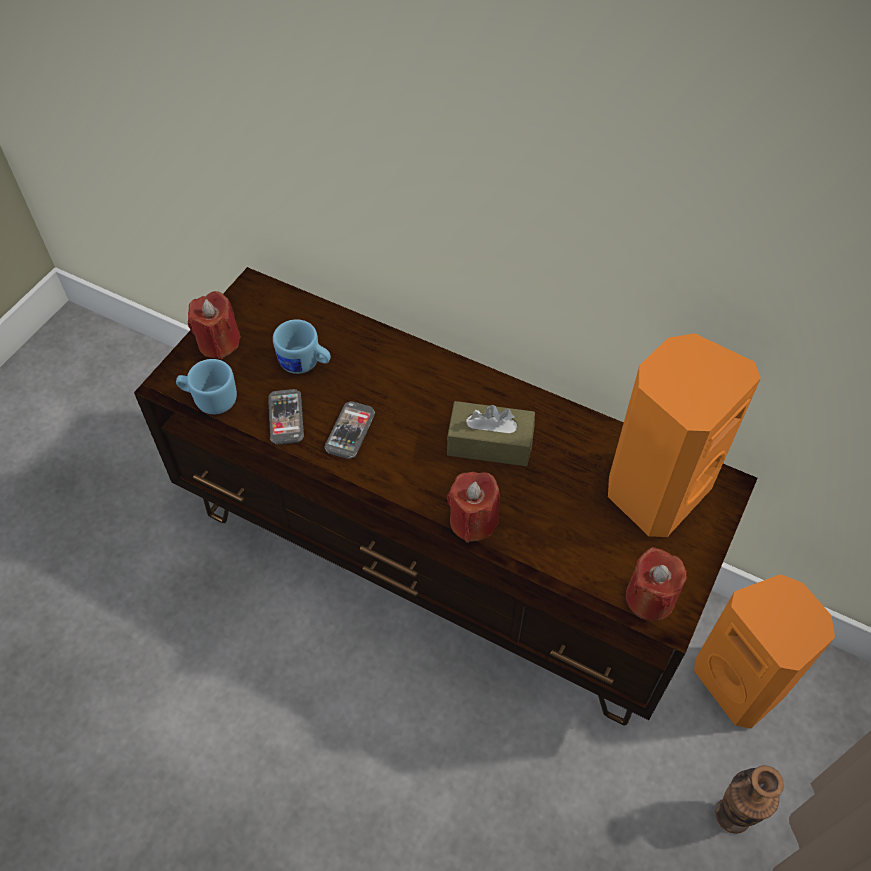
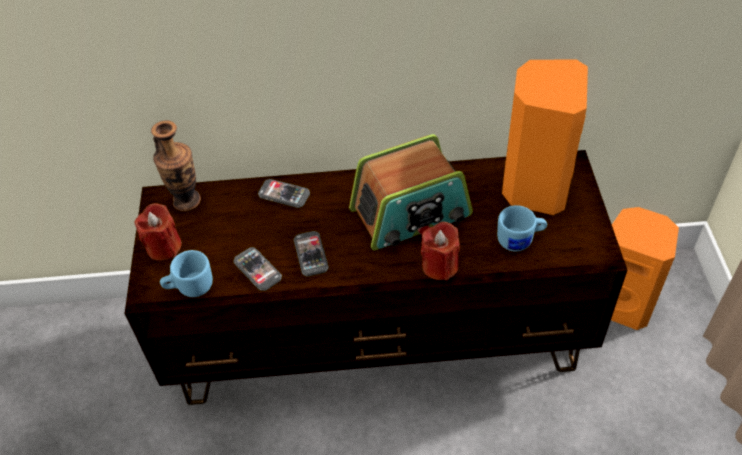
camera: 30 degrees left, 5 degrees down
(305, 364) = (242, 228): blue mug -> blue mug (520, 240)
(375, 349) = (284, 194): none -> phone
(490, 443) = (411, 213): brown tissue box -> radio
(649, 598) = (582, 250): red candle -> none
(732, 815) = (674, 383): vase -> vase (187, 201)

